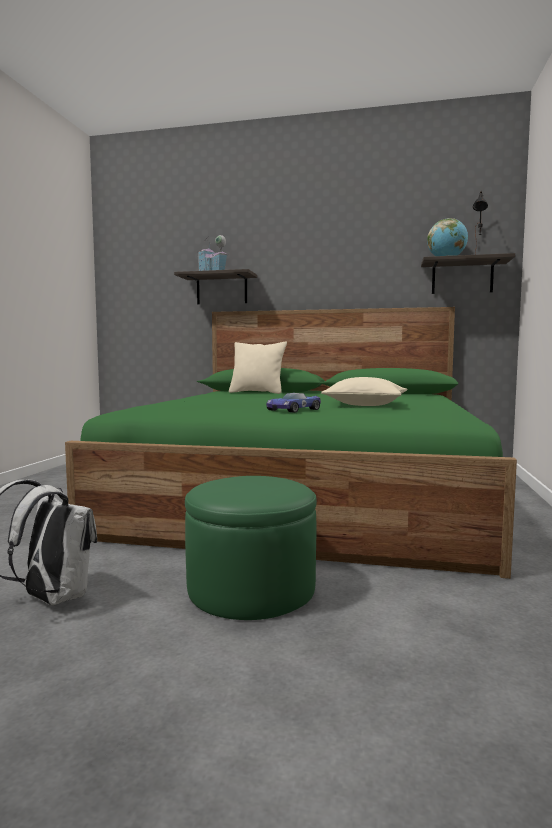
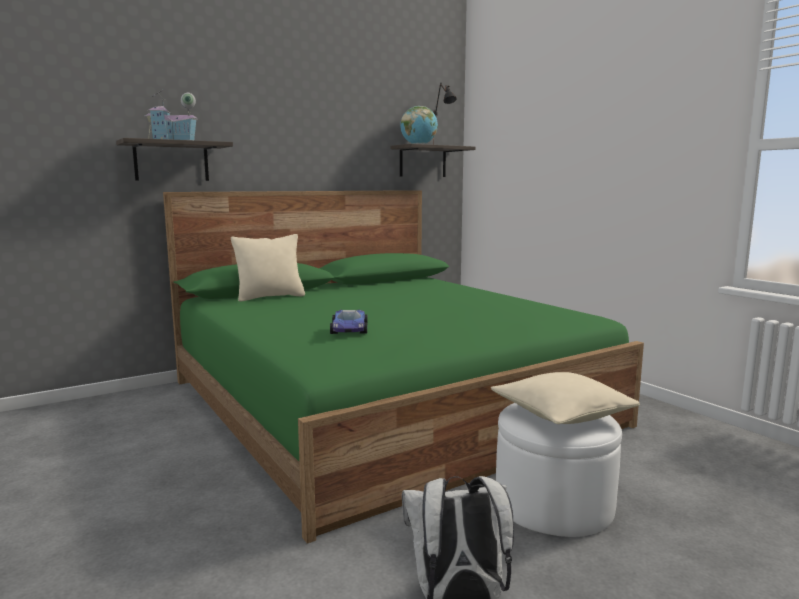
camera: 45 degrees left, 5 degrees up
(251, 588) = (553, 504): green ottoman -> white ottoman
(292, 410) = (459, 326): toy car -> toy car (349, 329)
(365, 405) = (460, 306): beige pillow -> beige pillow (562, 414)

